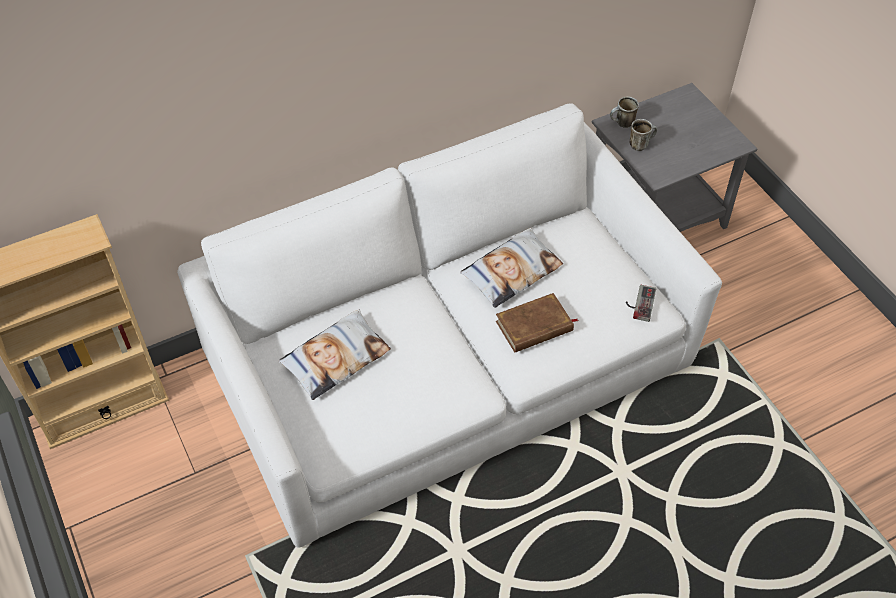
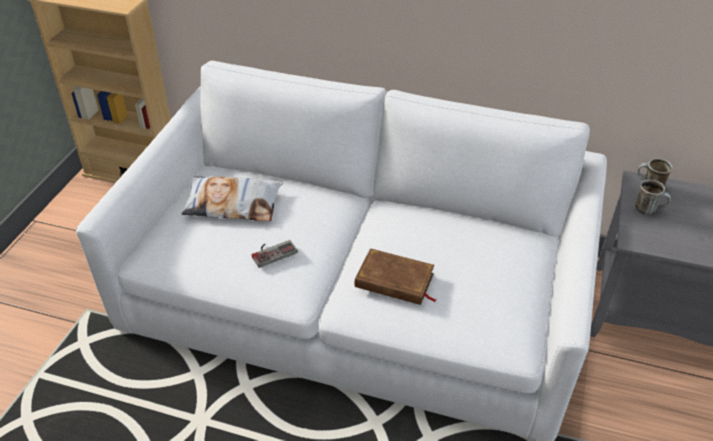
camera: 45 degrees right, 10 degrees down
(511, 272) = (426, 234): pillow -> none
(639, 303) = (506, 327): game controller -> game controller (272, 251)

